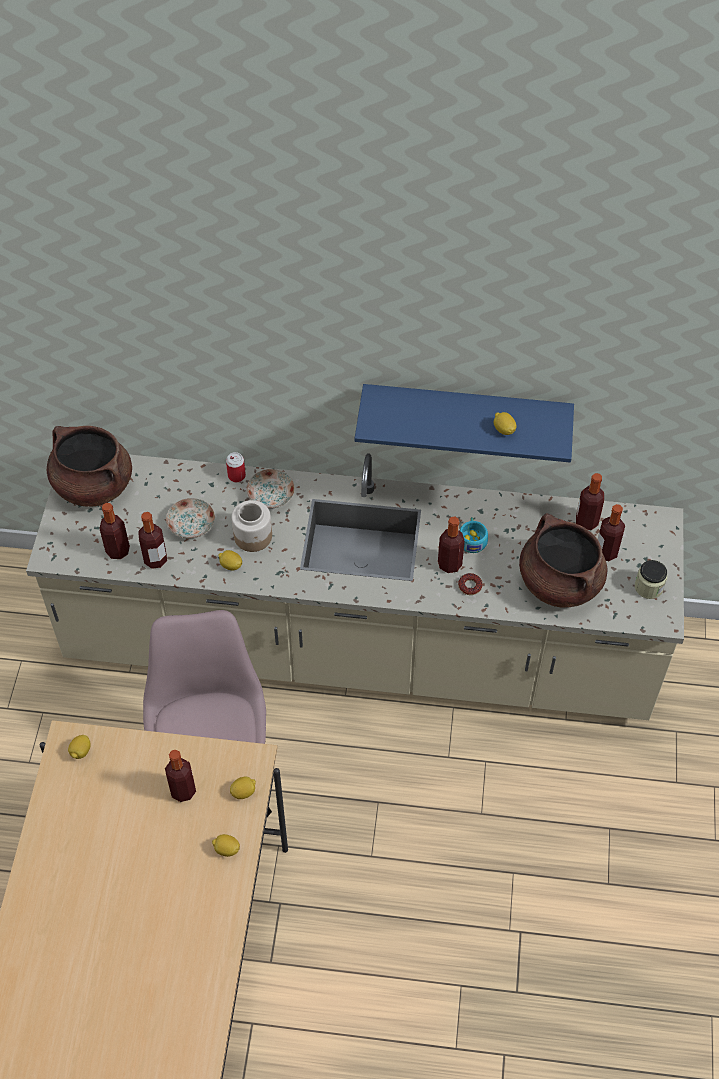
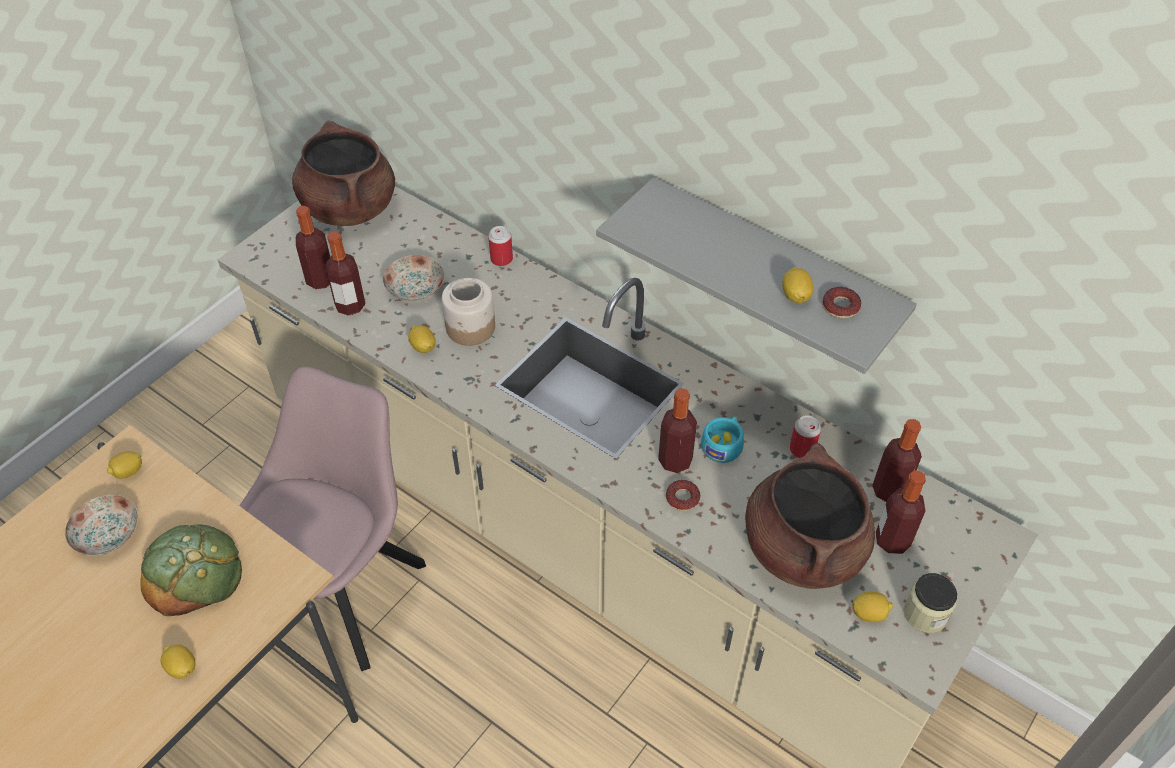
camera: 30 degrees right, 5 degrees down
(183, 790) = (192, 572): bottle -> bread
(243, 792) = (253, 610): lemon -> lemon (869, 614)
(270, 495) = (522, 294): plate -> plate (107, 533)
(466, 413) = (772, 269): blue shelf -> grey shelf
(521, 519) = (802, 449): none -> can
(533, 425) = (840, 306): none -> donut

